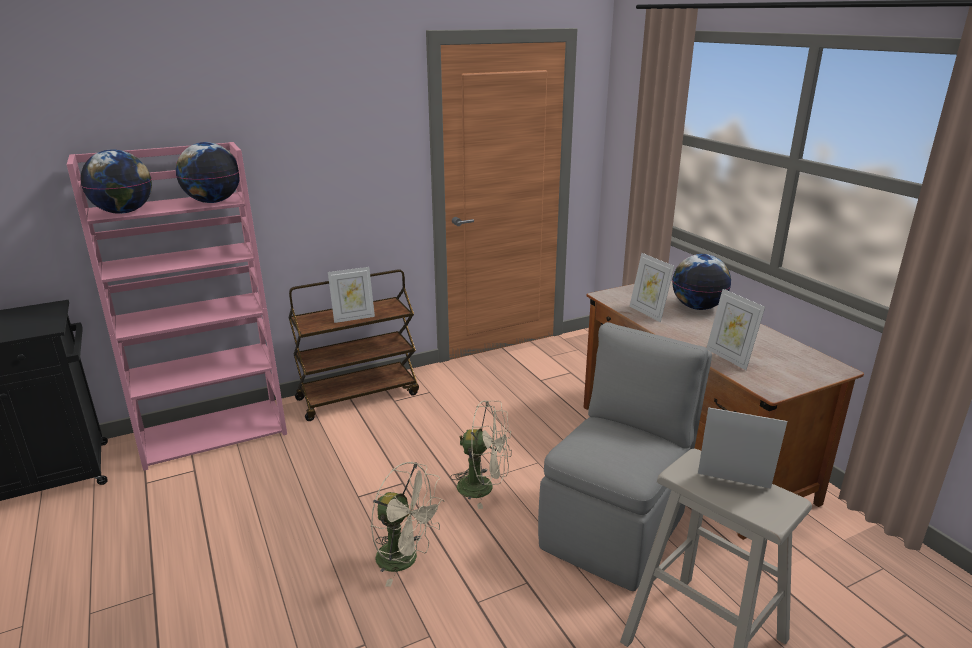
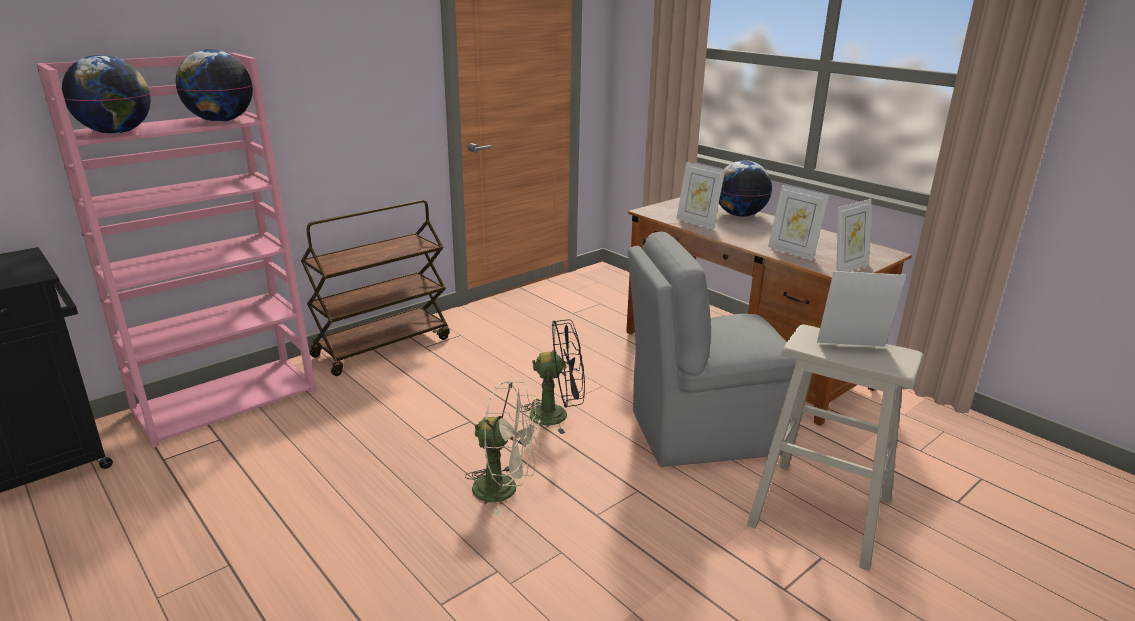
camera: 15 degrees left, 0 degrees up
(353, 318) = (378, 255): picture frame -> picture frame (848, 268)
(483, 487) = (557, 414): beige fan -> black fan
(616, 528) = (702, 432): grey chair -> grey chair turned 120 degrees counterclockwise

